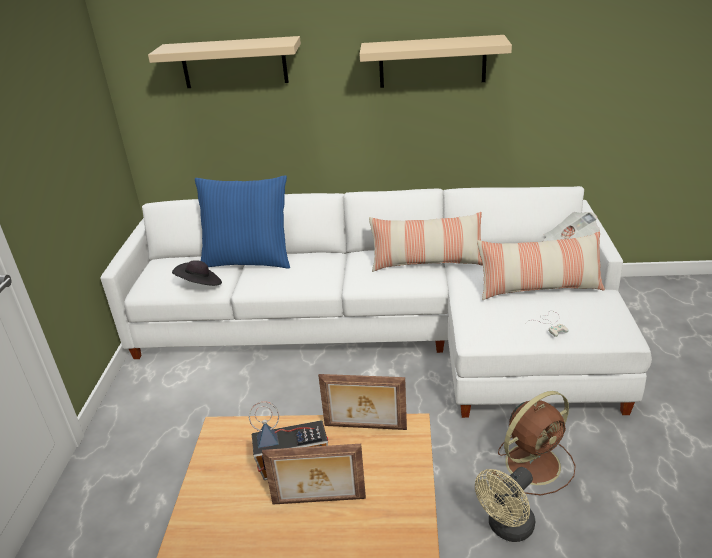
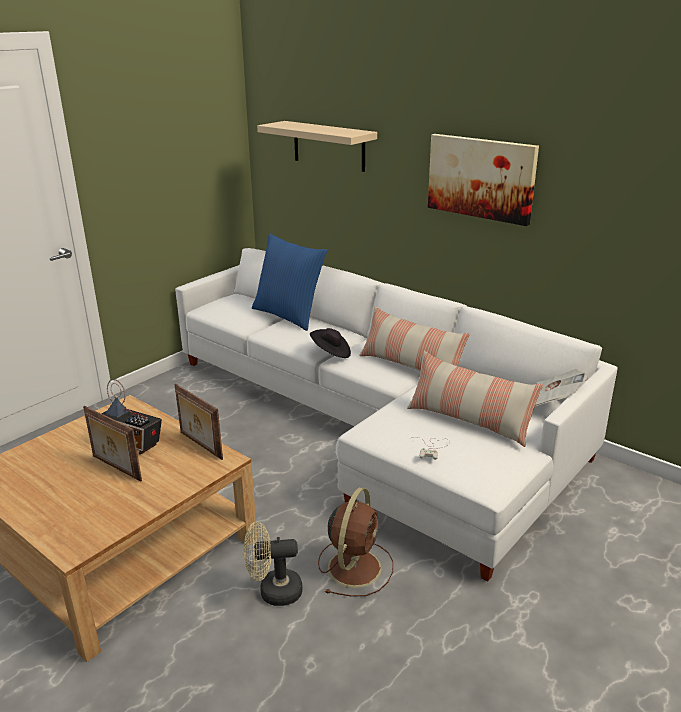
camera: 35 degrees right, 5 degrees down
(200, 285) = (236, 319): black hat -> black hat (331, 353)
(432, 62) = (481, 178): beige shelf -> picture
(534, 463) = (355, 566): brown fan -> brown fan turned 75 degrees counterclockwise

